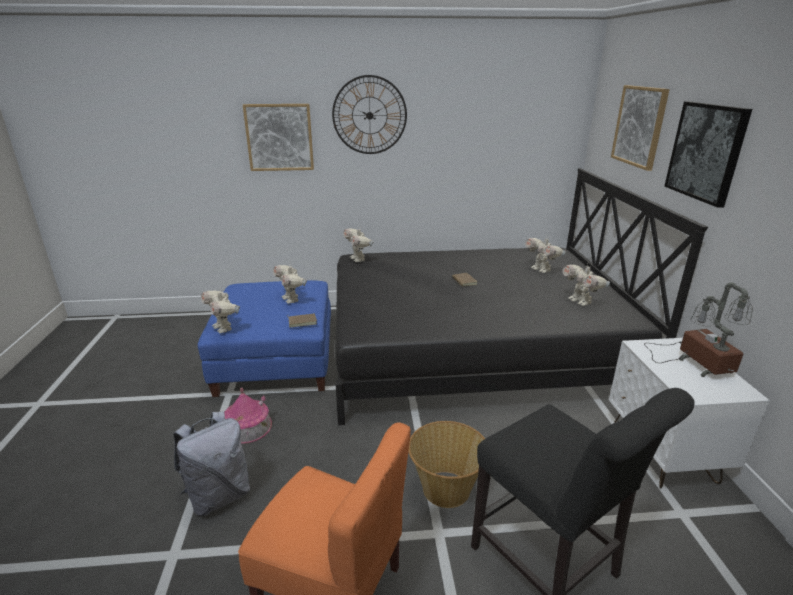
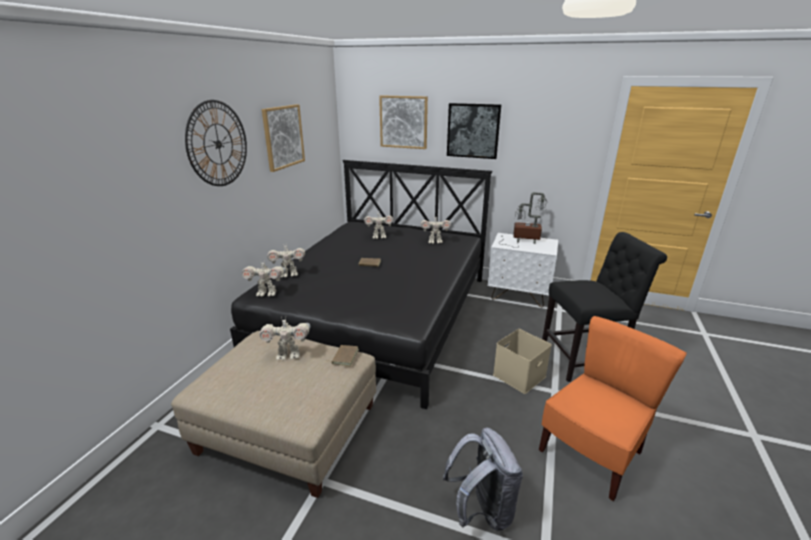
camera: 65 degrees left, 0 degrees up
(224, 328) = (305, 414): toy robot -> toy robot (289, 274)
(247, 427) = (393, 473): toy house -> none
(277, 359) = (289, 428): blue ottoman -> beige ottoman
(279, 137) = (136, 191): picture -> picture (283, 137)
(446, 490) = (519, 376): basket -> beige storage box

